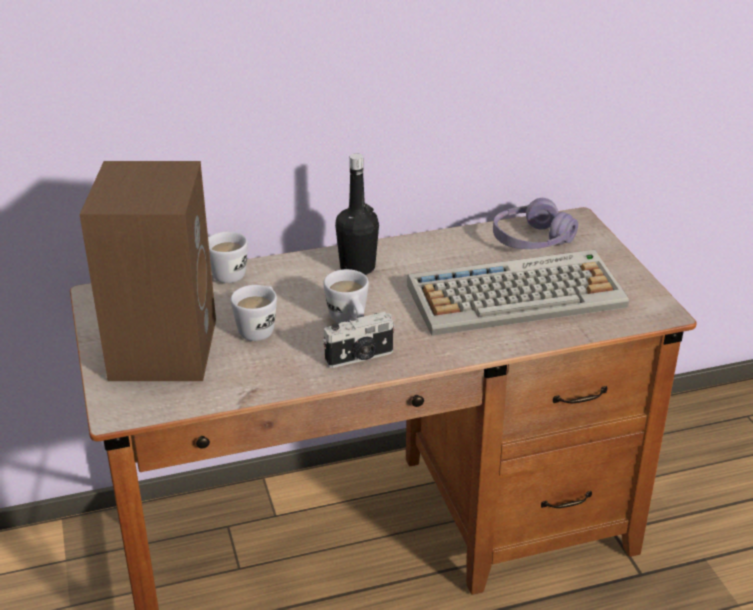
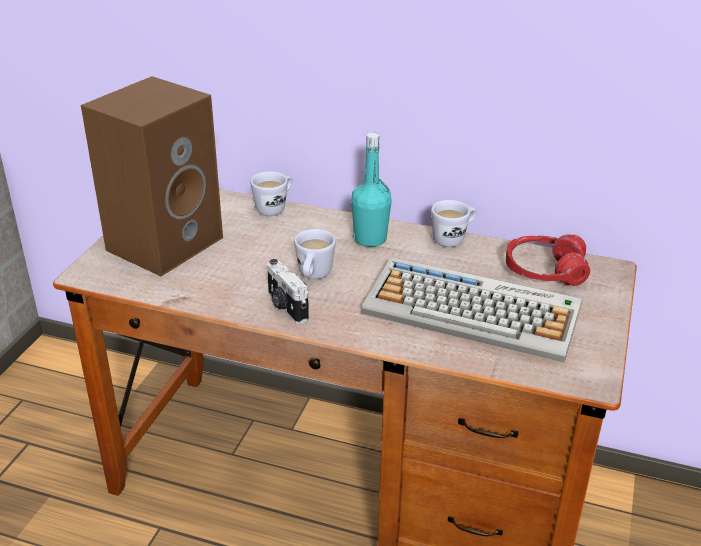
camera: 35 degrees right, 0 degrees up
(259, 328) = (244, 255): white mug -> white mug (453, 239)
(357, 268) = (370, 239): black bottle -> turquoise bottle
(360, 358) = (286, 307): camera -> camera turned 45 degrees clockwise
(531, 240) = (544, 271): purple headphones -> red headphones

